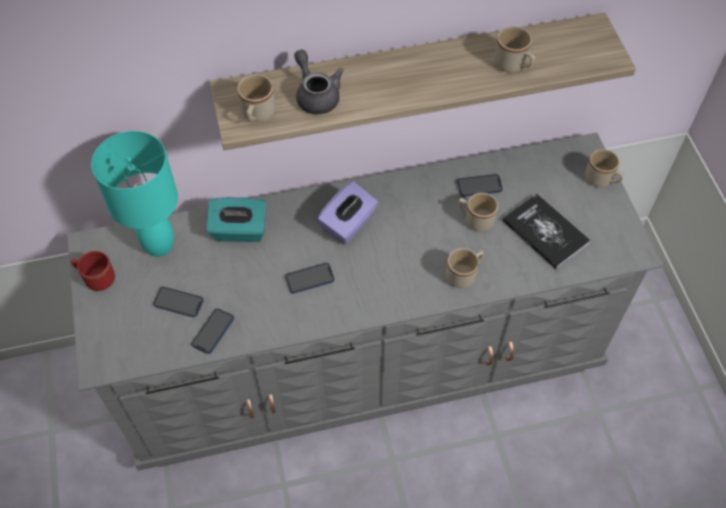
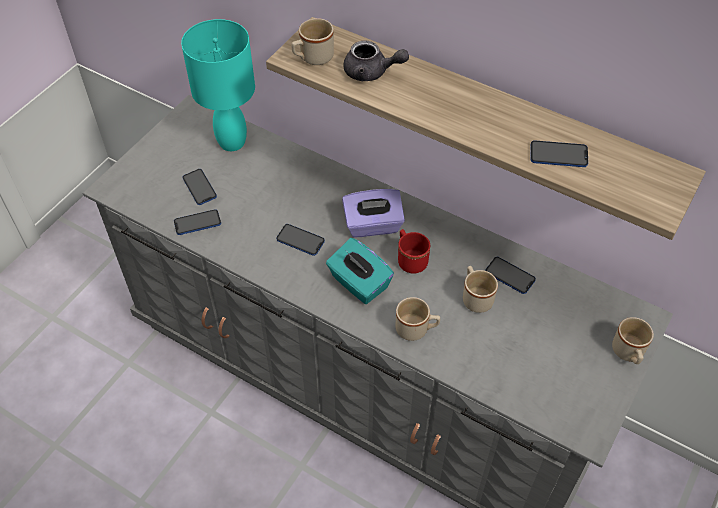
camera: 45 degrees right, 5 degrees down
(96, 278) = (171, 134): red mug -> red mug (410, 259)
(239, 231) = (292, 172): turquoise tissue box -> turquoise tissue box (359, 283)
(316, 95) = (371, 72): grey teapot -> grey teapot turned 90 degrees clockwise
(513, 65) = (558, 155): beige mug -> phone
(545, 232) = (524, 352): book -> none

